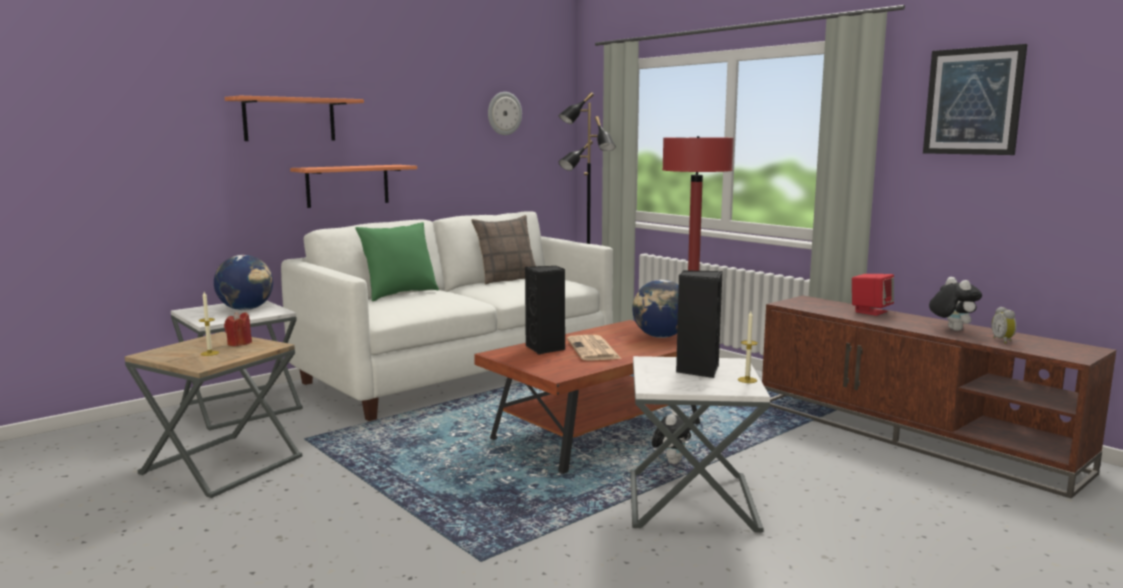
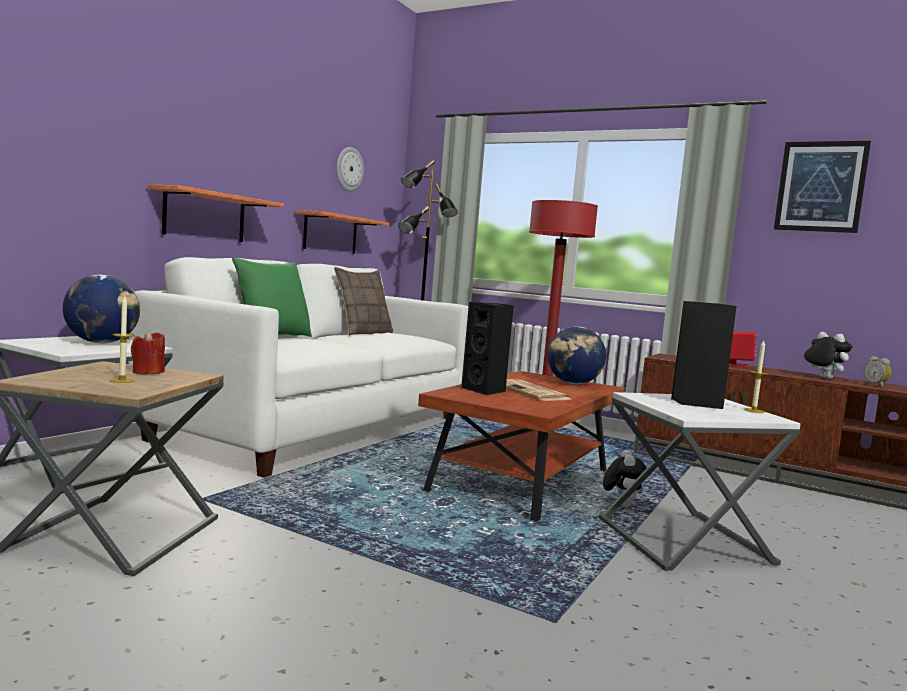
camera: 20 degrees left, 5 degrees down
(289, 119) = (152, 128): shelf -> shelf (330, 233)

